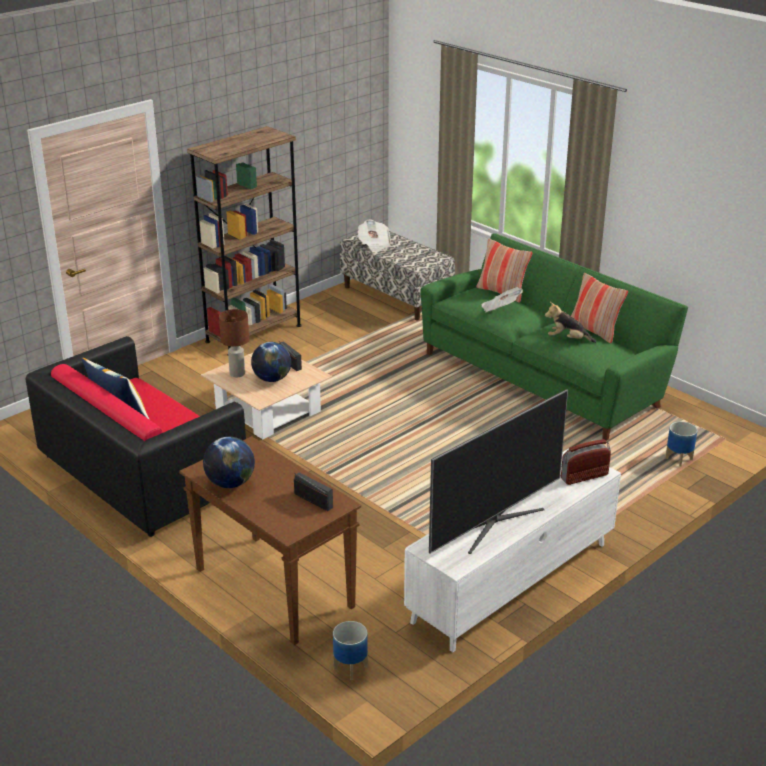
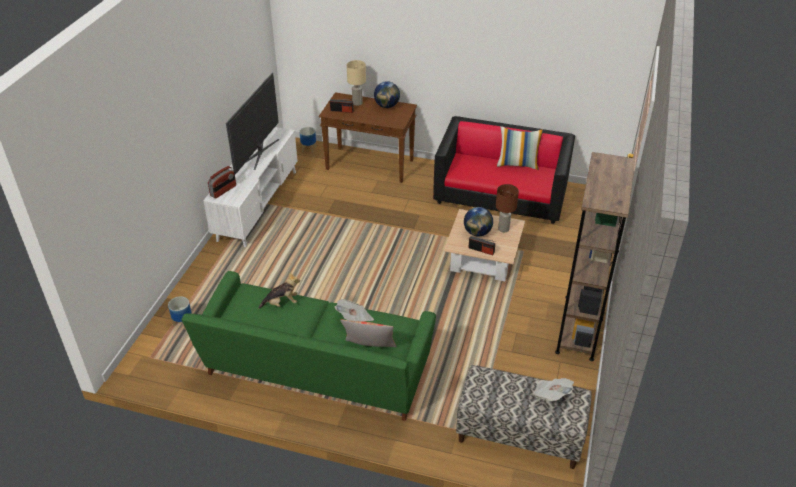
camera: 150 degrees right, 10 degrees up
(271, 506) = (357, 103): none -> beige table lamp
(594, 331) = (265, 326): pillow -> none

